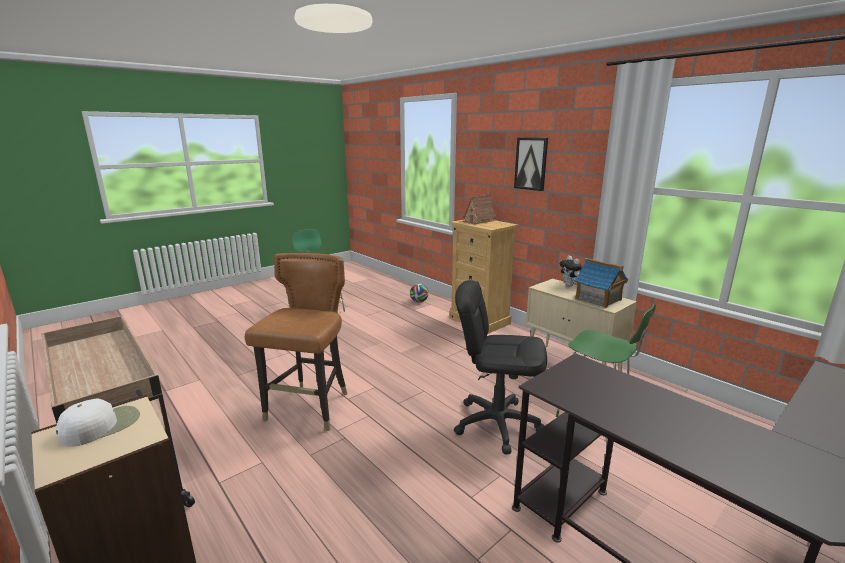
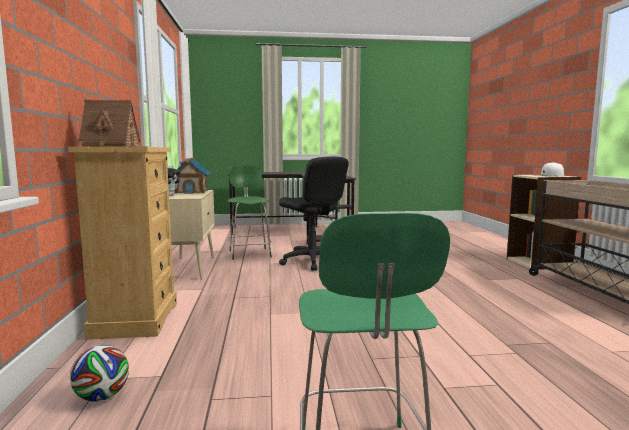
camera: 145 degrees left, 10 degrees down
(310, 409) = (447, 294): brown chair -> none
(531, 163) = (95, 55): picture -> none

